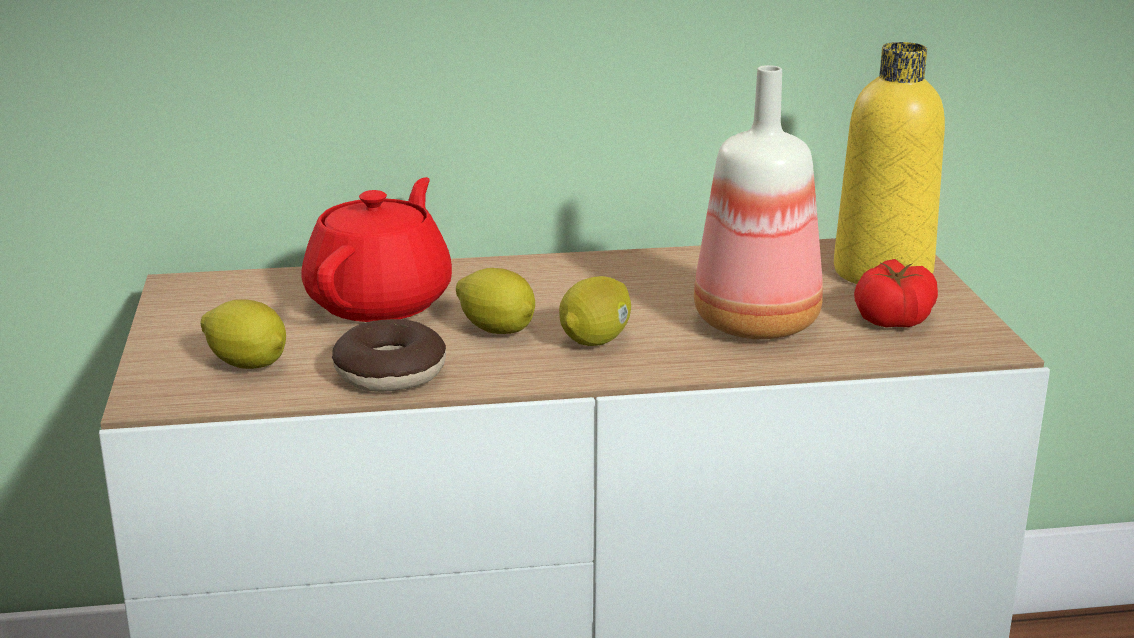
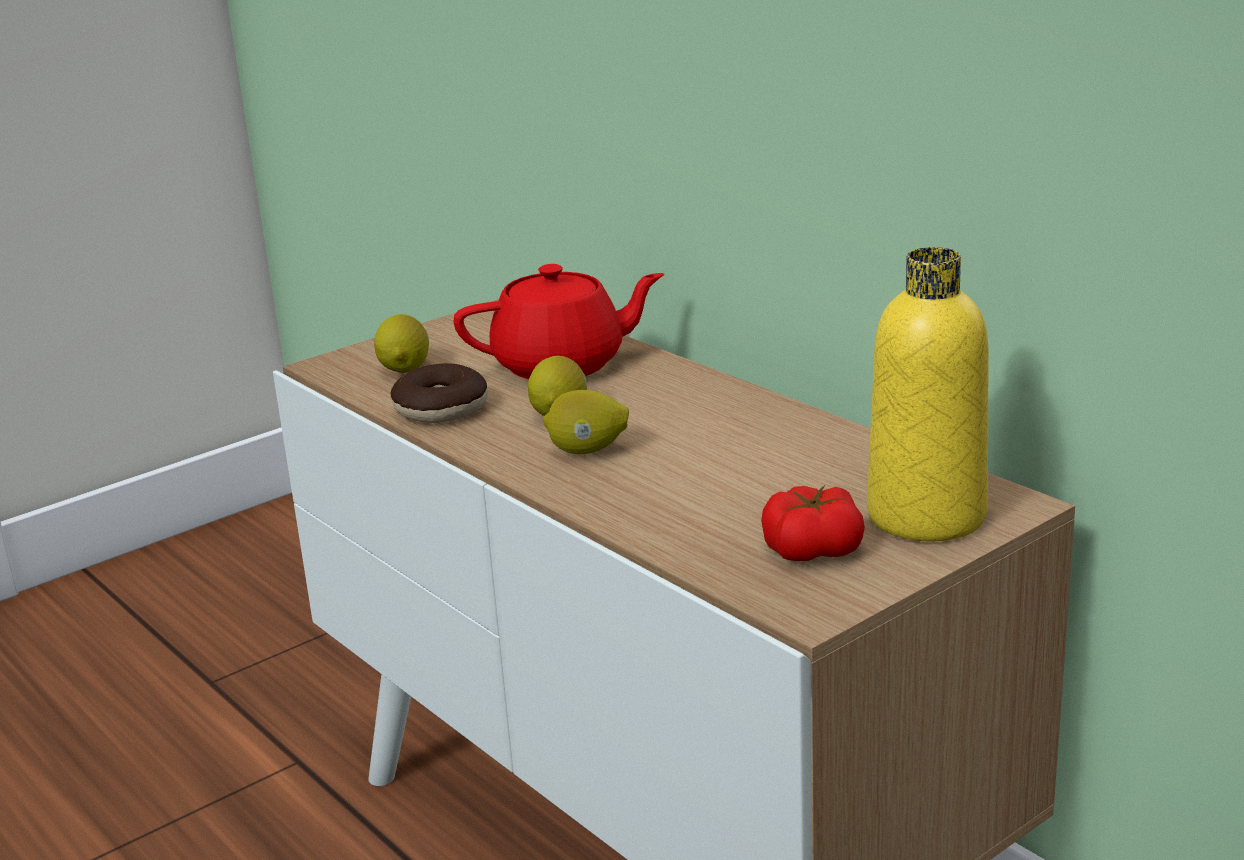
camera: 60 degrees right, 0 degrees up
(758, 322) = (713, 496): bottle -> none

